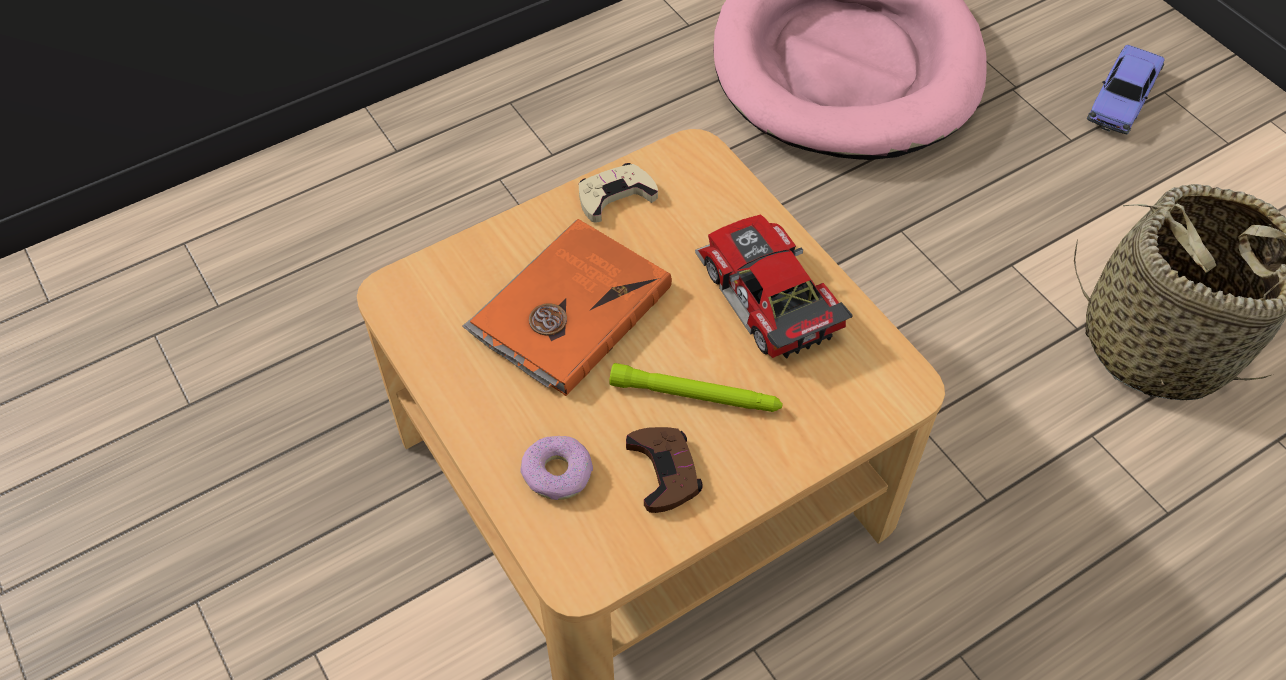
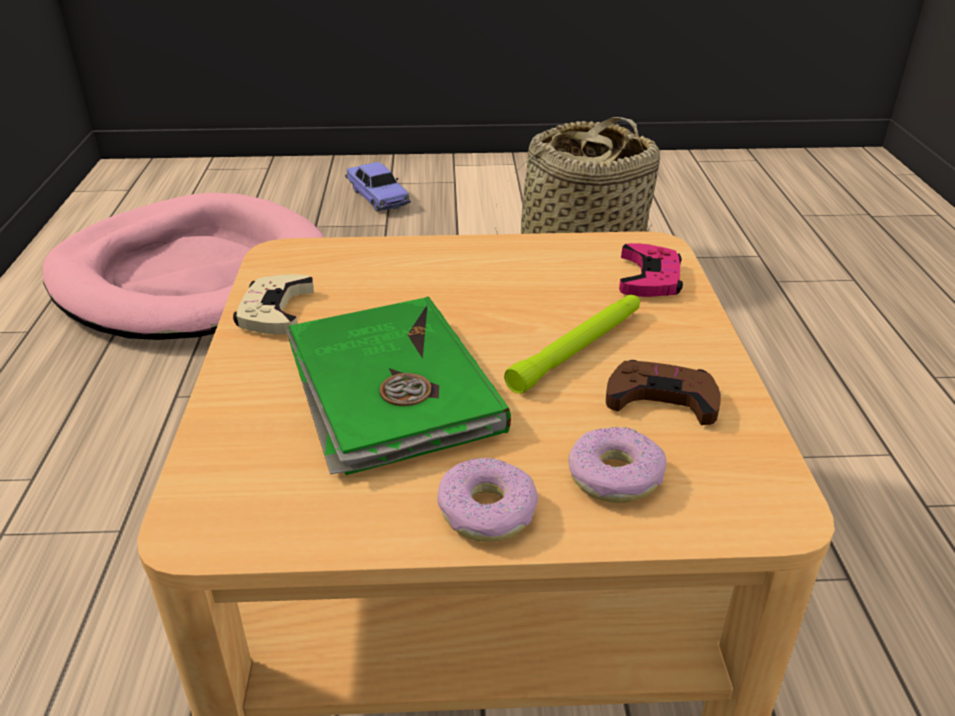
camera: 60 degrees left, 20 degrees down
(484, 419) = (487, 510): none -> donut
(568, 310) = (389, 390): orange book -> green book
(764, 299) = (498, 276): toy car -> none
(843, 403) = (650, 278): none -> pink game controller

